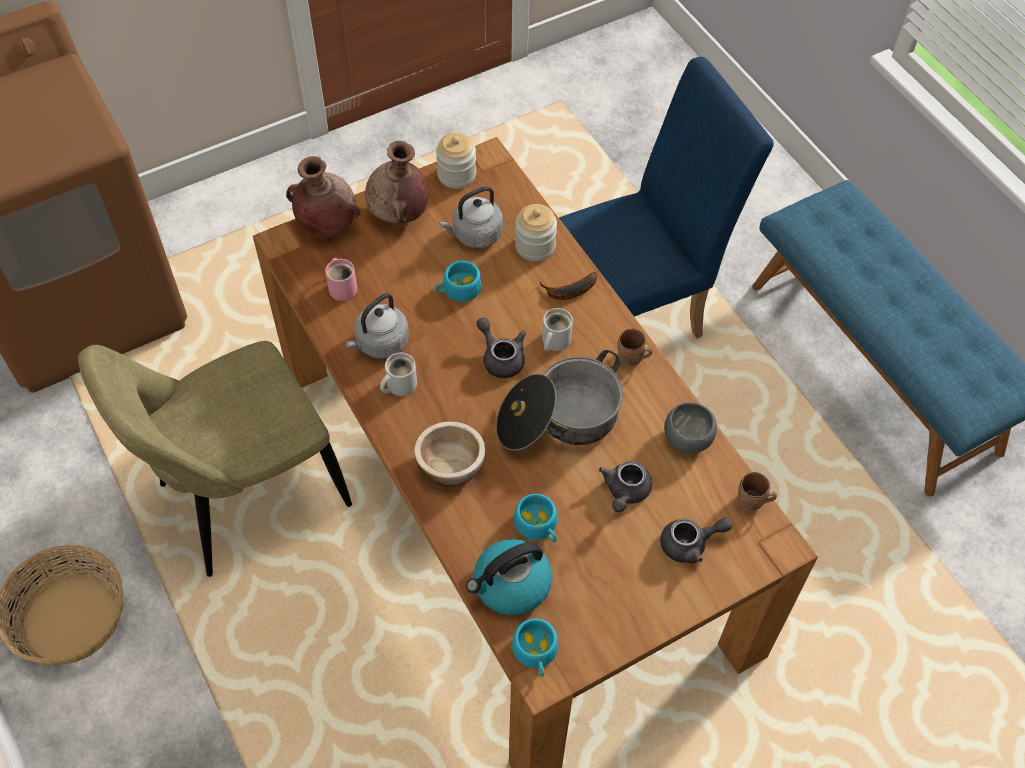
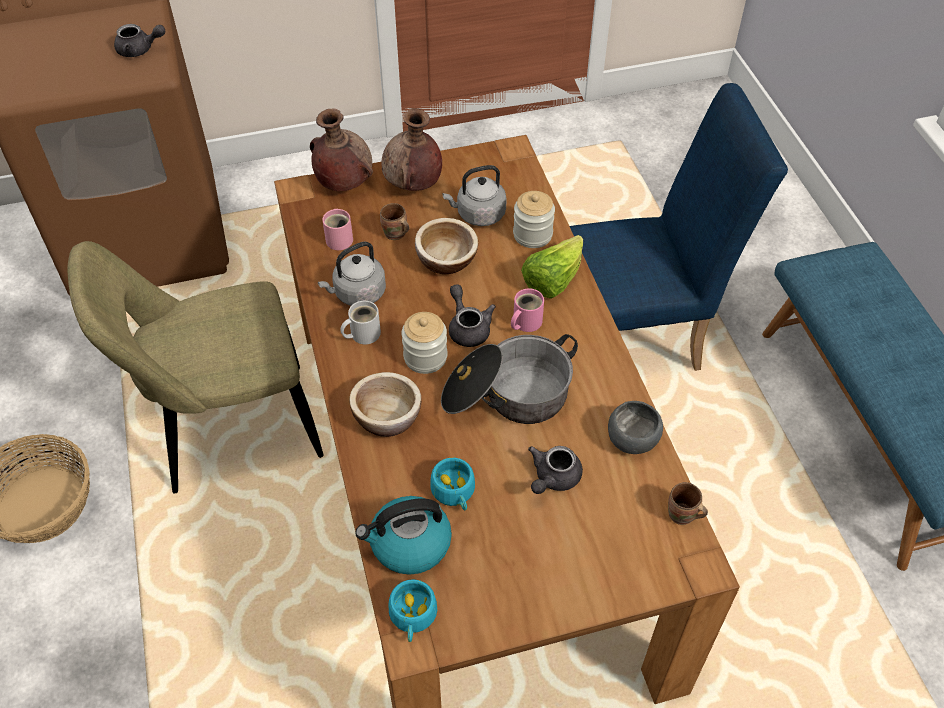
camera: 15 degrees right, 5 degrees down
(456, 175) = (478, 160): jar -> jar (425, 357)
(458, 290) = (446, 260): turquoise cup -> bowl
(554, 341) = (524, 322): white mug -> pink mug
(568, 292) = (553, 280): banana -> lettuce
(631, 359) = (596, 353): brown mug -> brown mug (395, 235)
(690, 544) = (605, 544): grey teapot -> grey teapot (140, 50)

